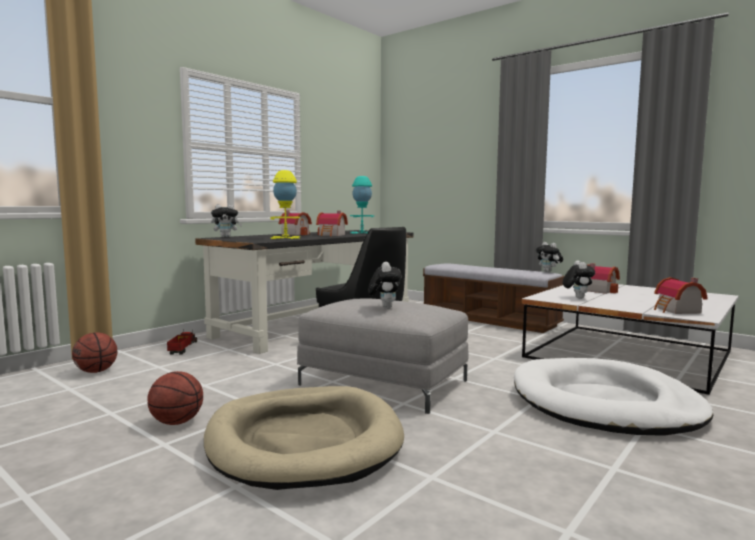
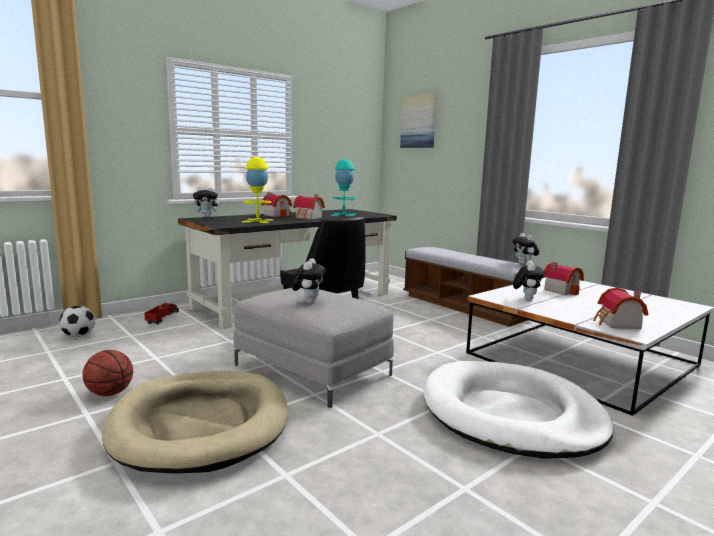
camera: 10 degrees right, 5 degrees up
(96, 371) = (79, 336): basketball -> football
(422, 142) = (418, 121): none -> picture

